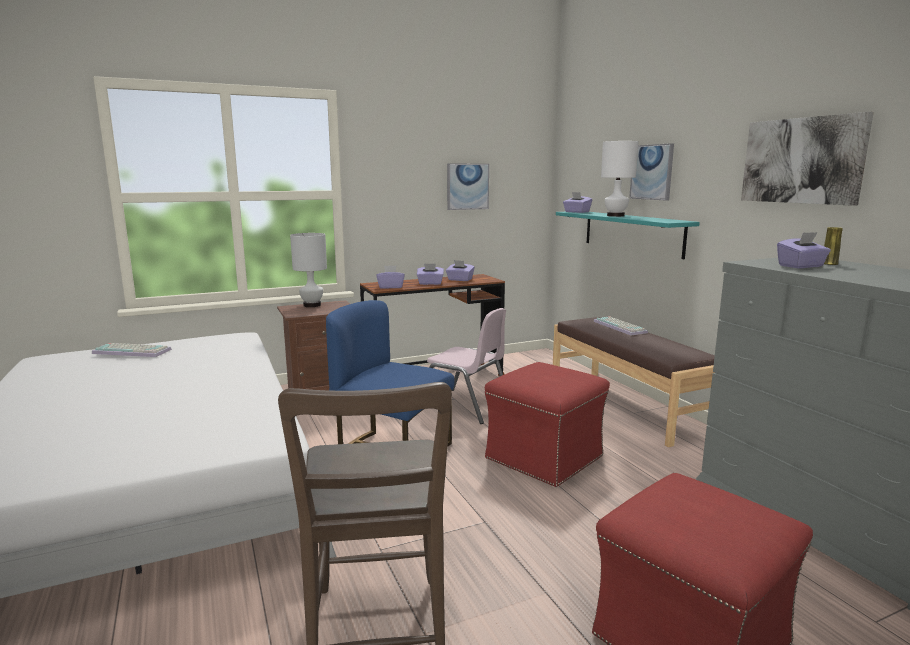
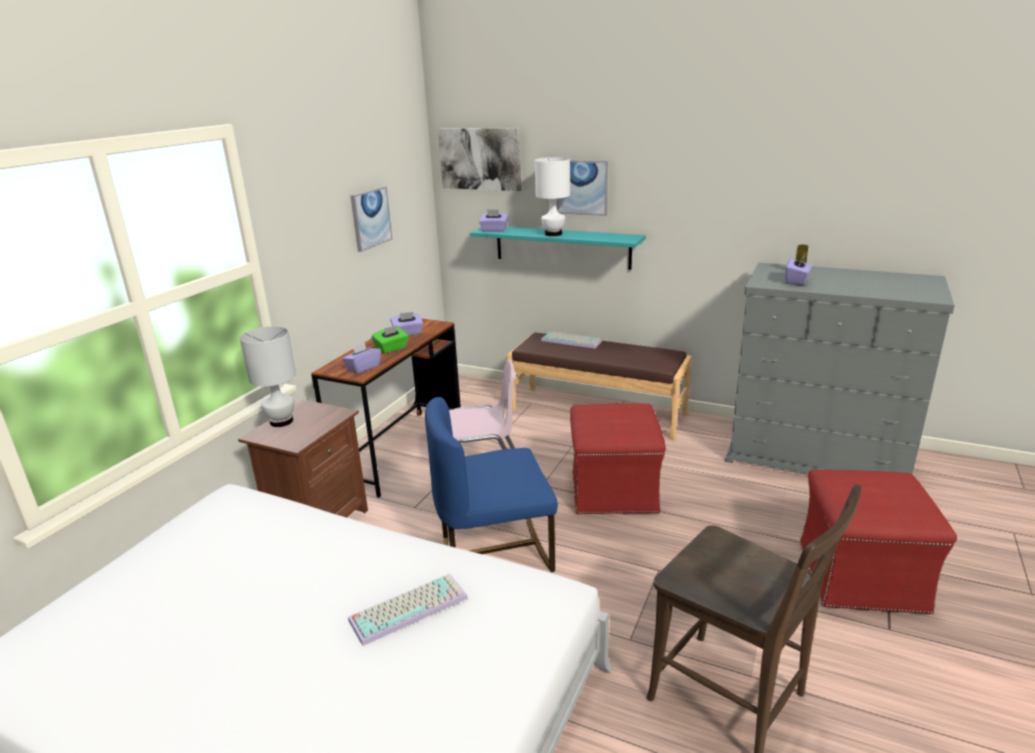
camera: 40 degrees left, 10 degrees up
(133, 351) = (134, 585): keyboard -> keyboard (409, 607)
(430, 283) = (391, 349): purple tissue box -> green tissue box
(802, 160) = (747, 184): picture -> picture (480, 159)

